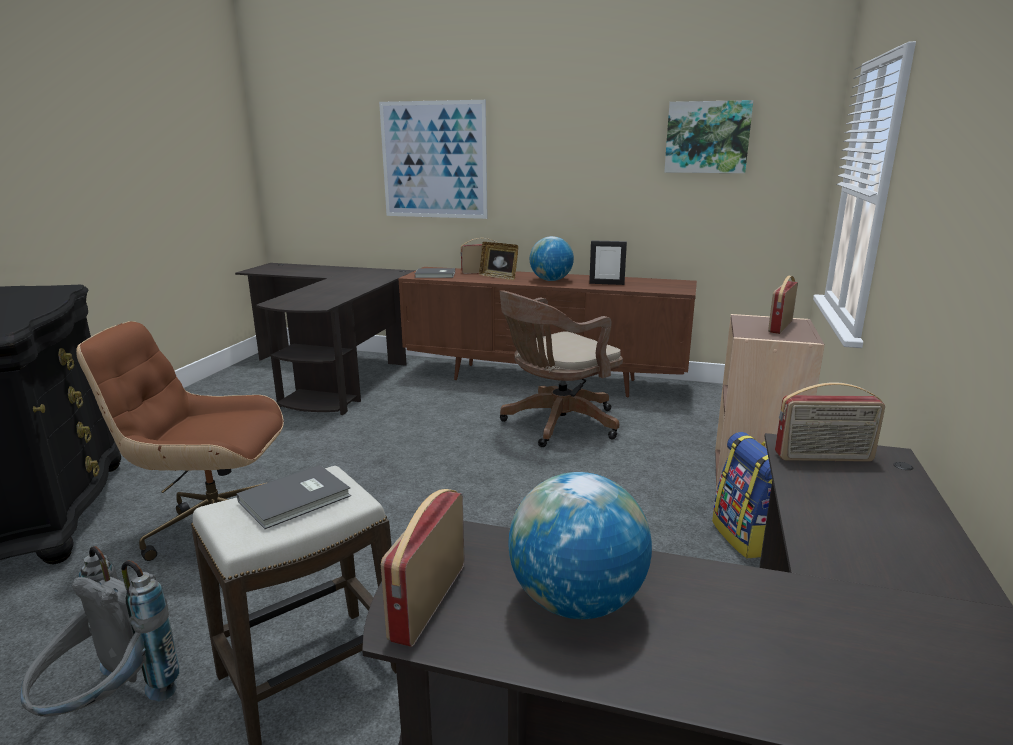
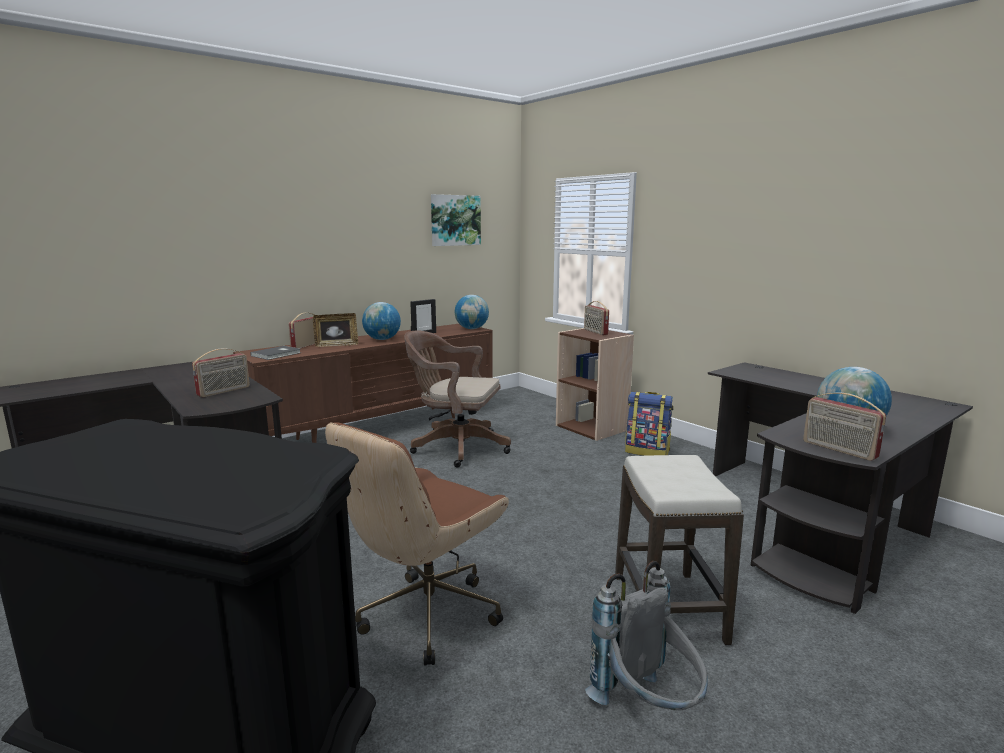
camera: 55 degrees left, 5 degrees down
(297, 499) = (673, 471): grey book -> none
(434, 160) = (232, 242): picture -> none
(556, 424) = (455, 447): brown office chair -> brown office chair turned 105 degrees clockwise
(677, 289) = (472, 329): none -> globe
(824, 458) = (743, 372): radio -> radio (224, 391)

